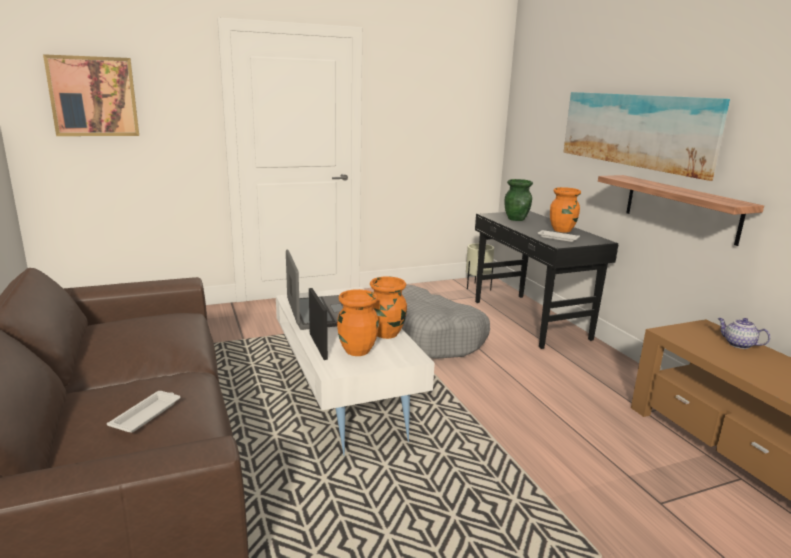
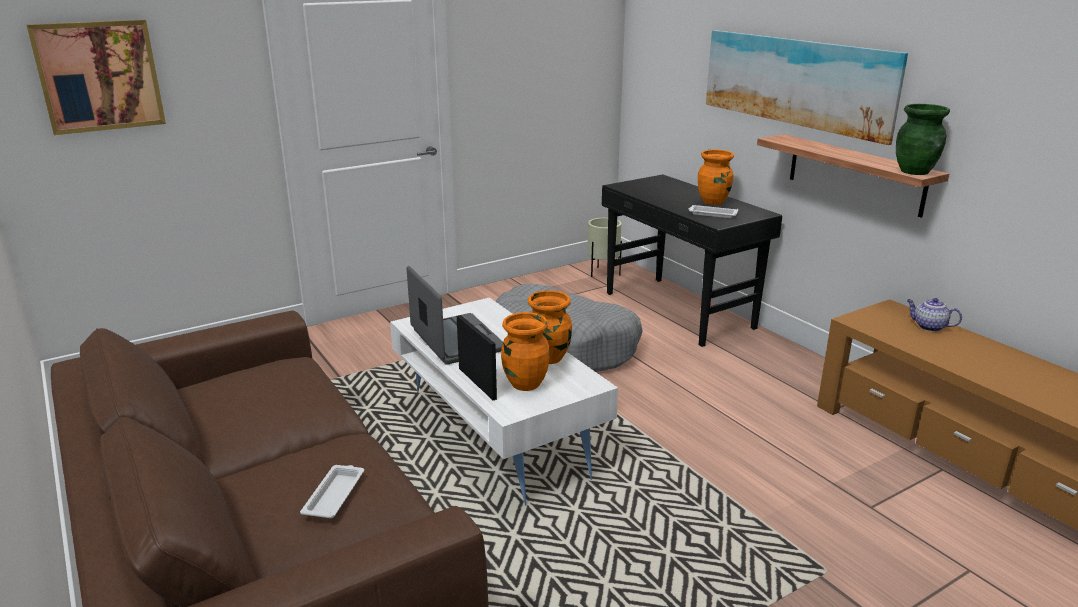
camera: 10 degrees left, 5 degrees up
(516, 219) = (654, 189): green vase -> green vase (915, 171)

